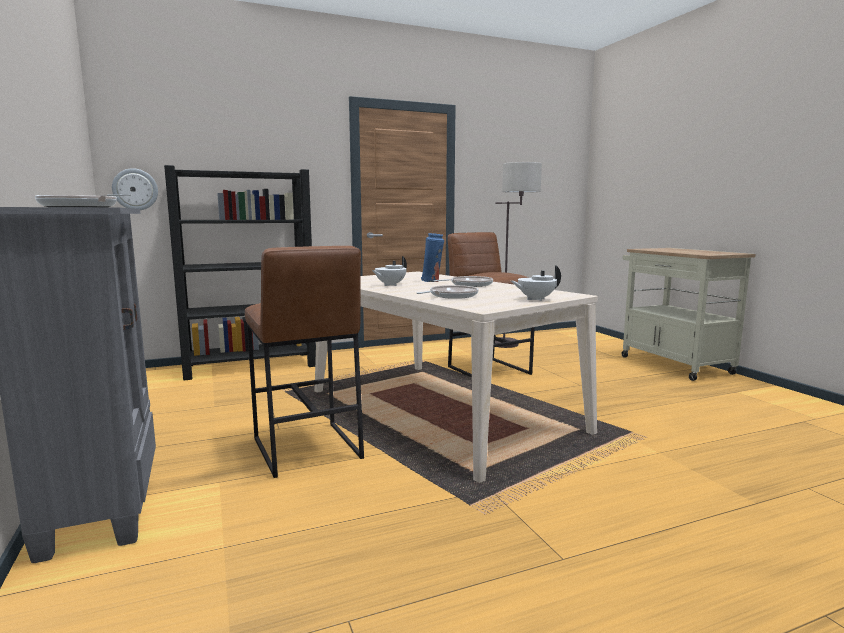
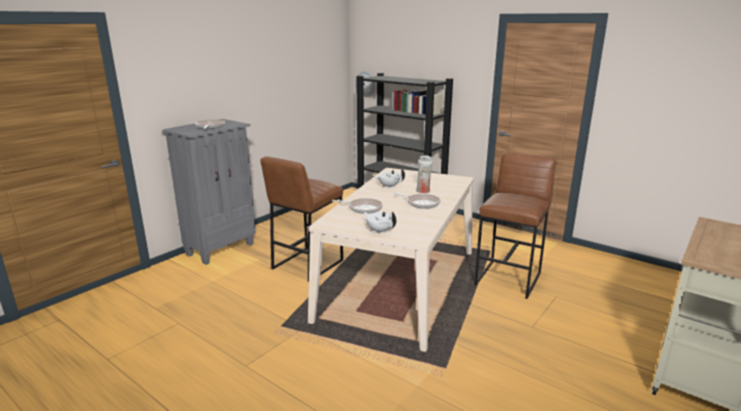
camera: 60 degrees right, 10 degrees up
(432, 281) = (423, 191): blue vase -> white vase
(512, 345) = (599, 271): grey floor lamp -> none

